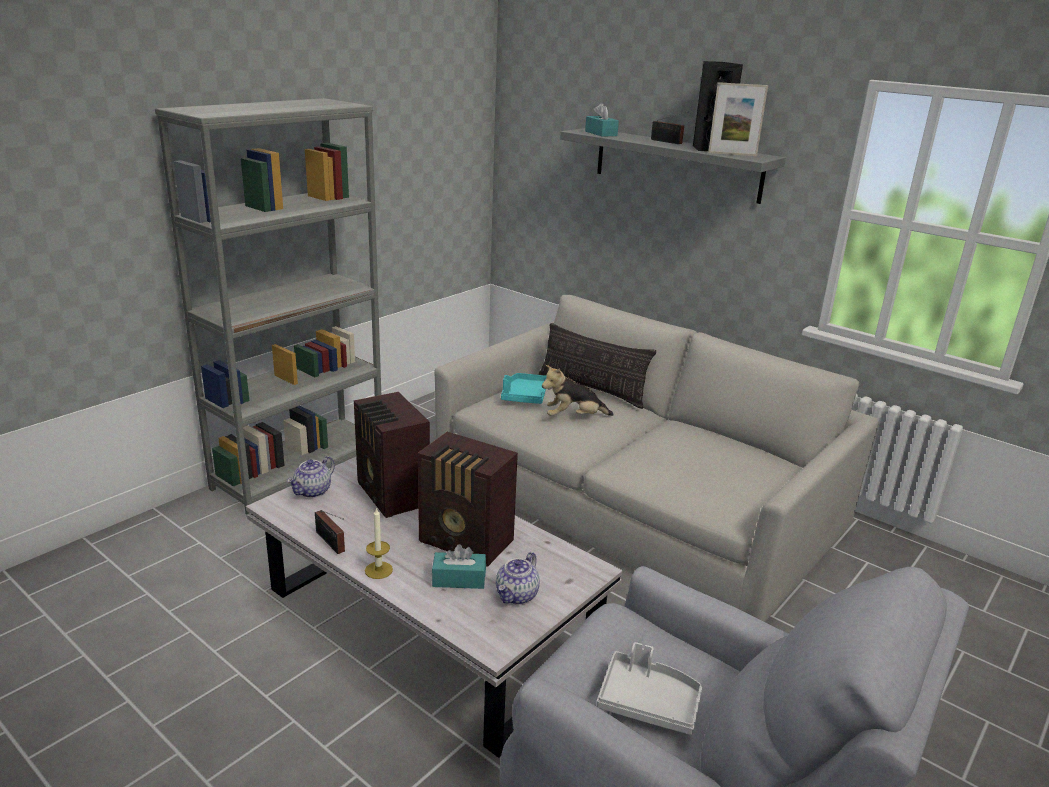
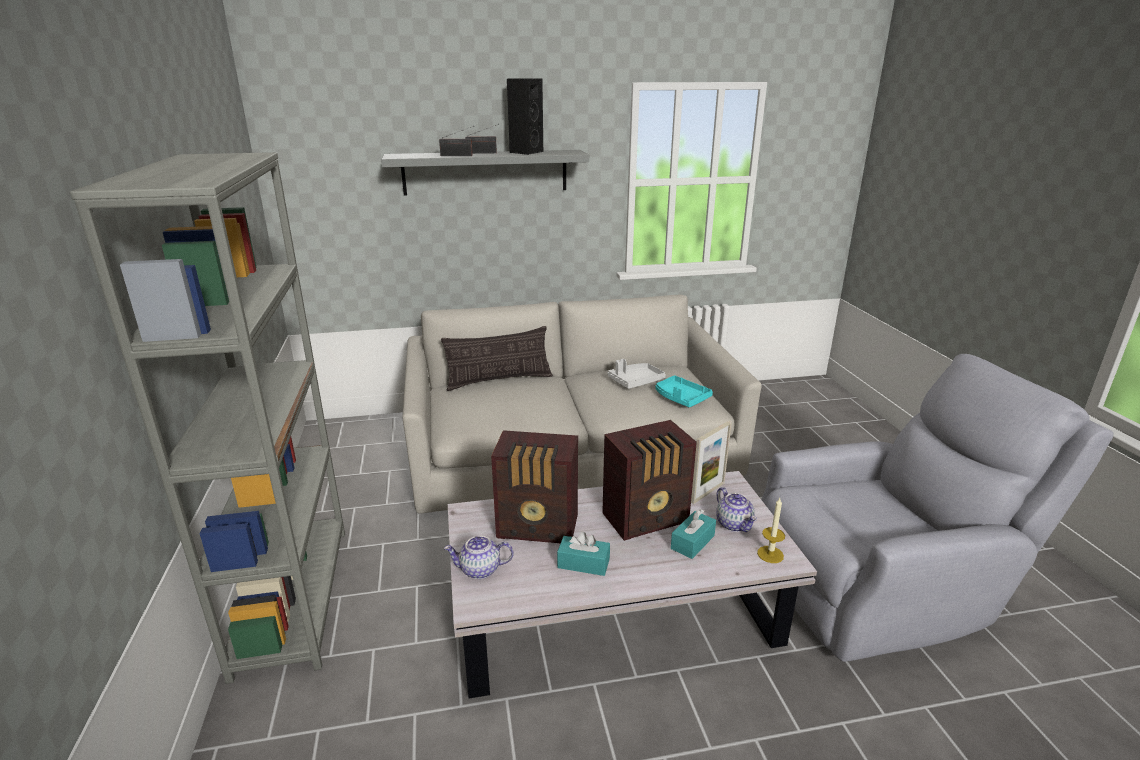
camera: 50 degrees left, 0 degrees up
(313, 491) = (479, 570): teapot -> teapot turned 105 degrees clockwise
(331, 543) = (578, 590): radio -> radio (458, 156)
(378, 570) = (645, 578): candle -> candle (770, 554)
(524, 395) = (468, 407): turquoise tray -> turquoise tray (681, 398)
(573, 417) = (527, 404): plush toy -> none
(601, 133) = (417, 155): turquoise tissue box -> turquoise tissue box (583, 563)
(648, 702) = (884, 522): grey tray -> grey tray (635, 381)
(732, 154) = (552, 153): picture frame -> picture frame (708, 492)

